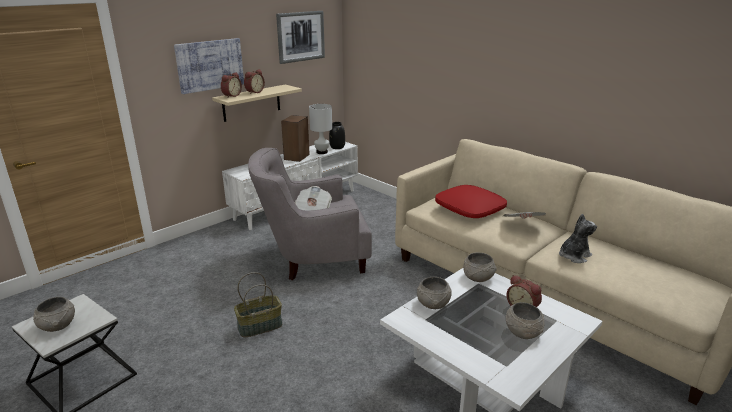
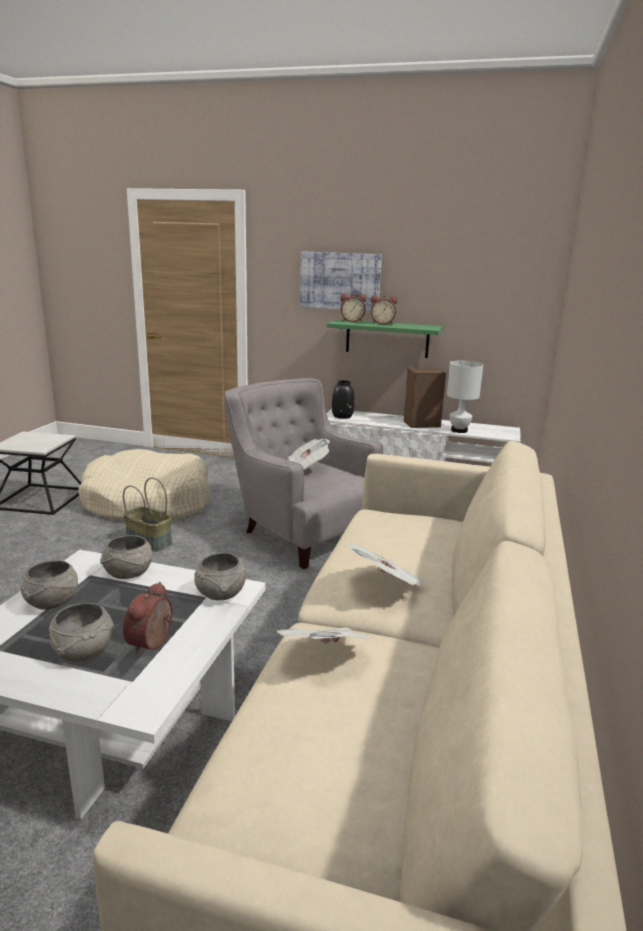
camera: 60 degrees right, 5 degrees down
(58, 326) = (26, 441): grey bowl -> grey bowl (51, 603)
(180, 313) = (148, 502): none -> beige dog bed
(251, 103) = (387, 338): beige shelf -> green shelf
(300, 36) = (481, 264): picture -> none
(337, 147) = (491, 433): black vase -> black vase (342, 416)
(470, 209) = (403, 539): red pillow -> none
(573, 256) = (326, 655): plush toy -> newspaper

